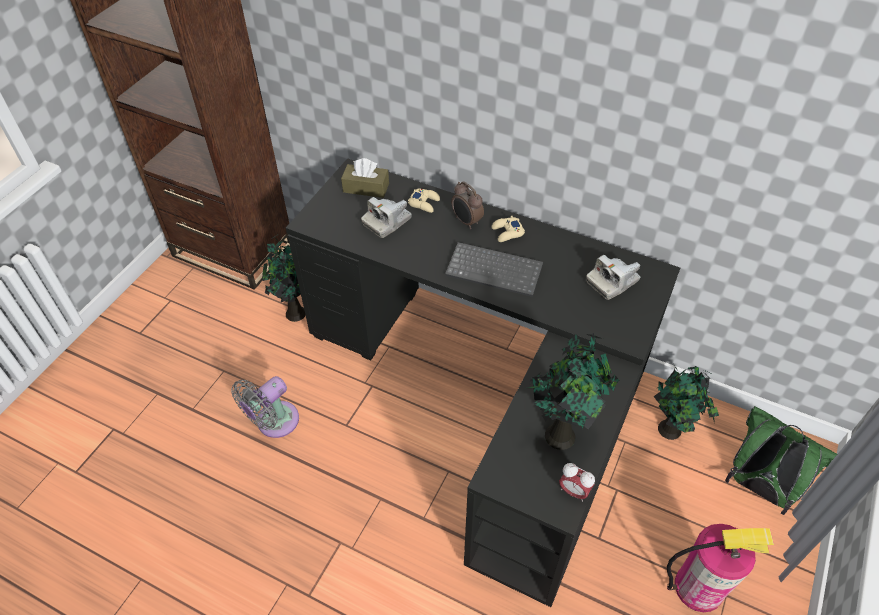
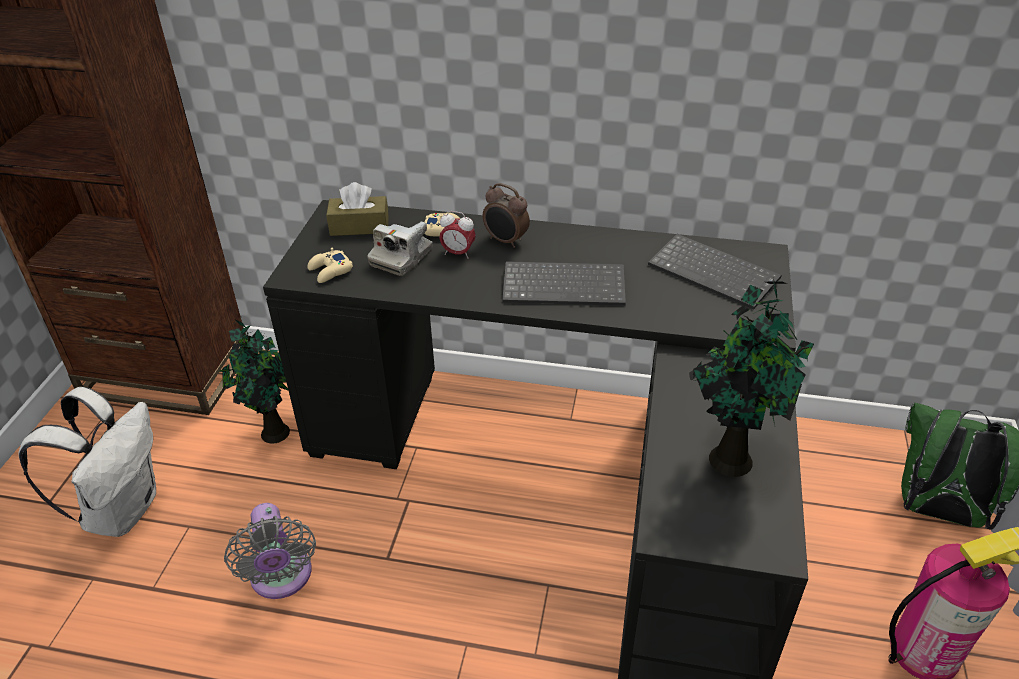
camera: 15 degrees left, 10 degrees down
(184, 348) = (122, 509): none -> white backpack
(274, 423) = (281, 579): grey fan -> grey fan turned 45 degrees counterclockwise
(507, 232) = (562, 244): beige game controller -> beige game controller (330, 271)
(573, 491) = (780, 523): alarm clock -> alarm clock (458, 253)
(612, 282) = (715, 273): camera -> keyboard
(671, 431) = (808, 470): potted plant -> none

